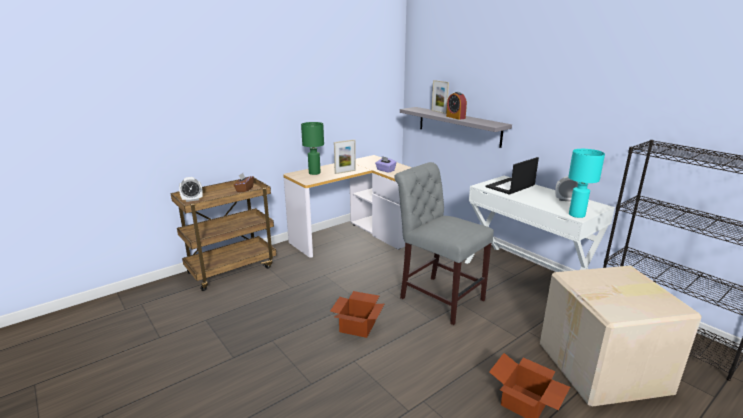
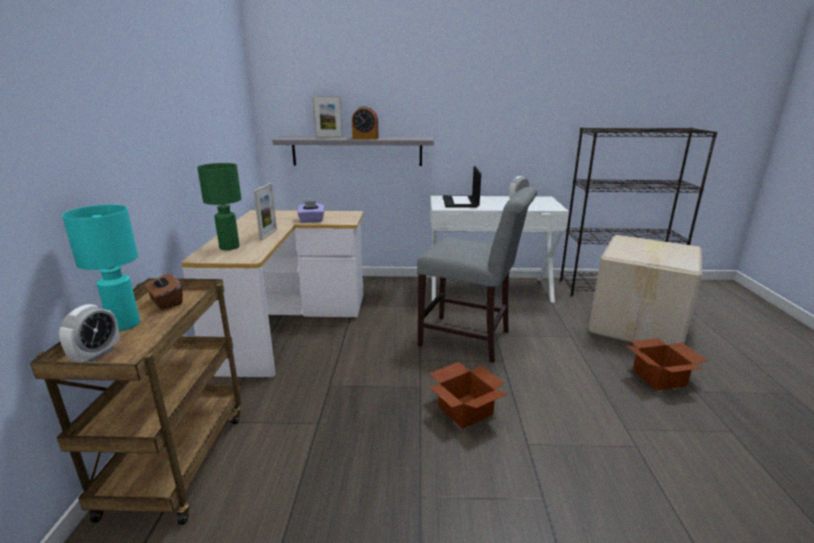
camera: 50 degrees left, 0 degrees up
(438, 297) = (470, 340): grey chair -> grey chair turned 150 degrees counterclockwise
(577, 215) = (552, 207): turquoise table lamp -> turquoise table lamp (125, 324)

